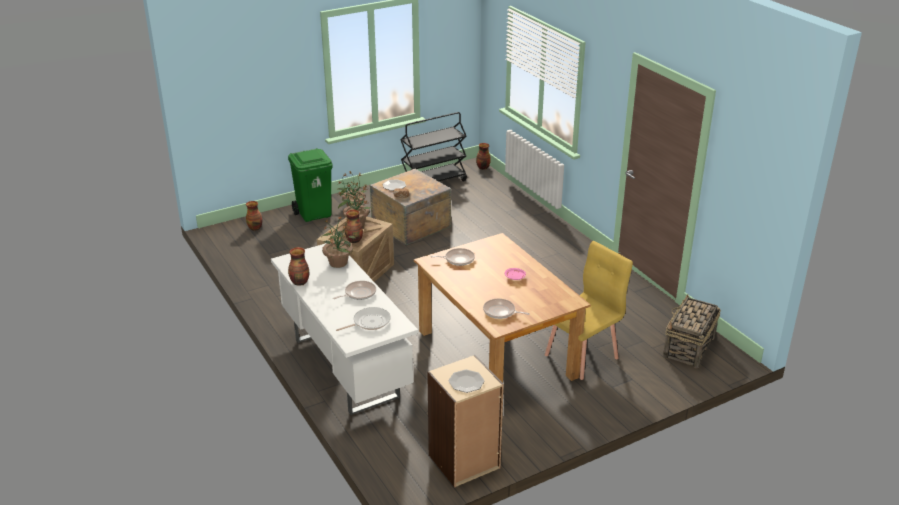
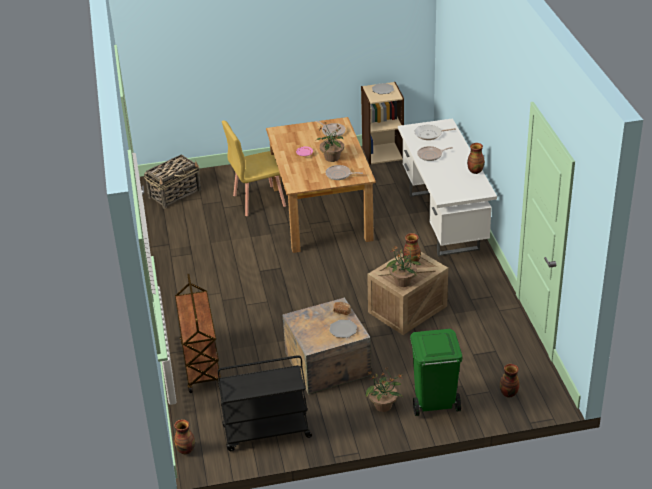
camera: 160 degrees left, 5 degrees up
(338, 262) = (439, 183): potted plant -> potted plant (332, 158)
(513, 209) = (200, 364): none -> brown cart

